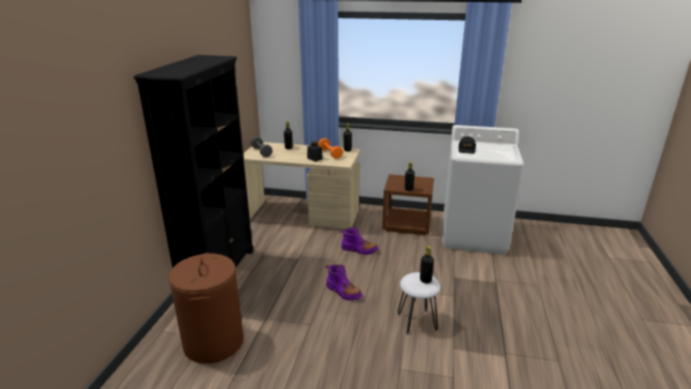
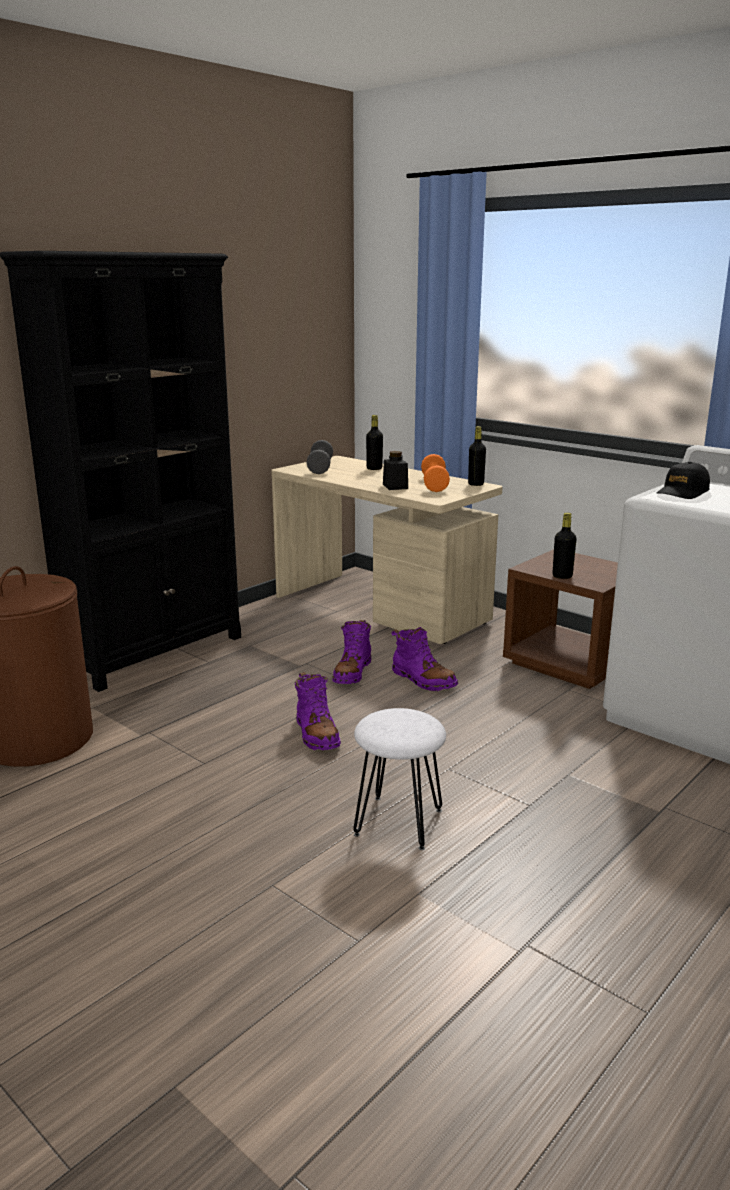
camera: 30 degrees right, 5 degrees down
(326, 255) = (352, 673): none -> purple boot
(425, 280) = (412, 725): black bottle -> none

